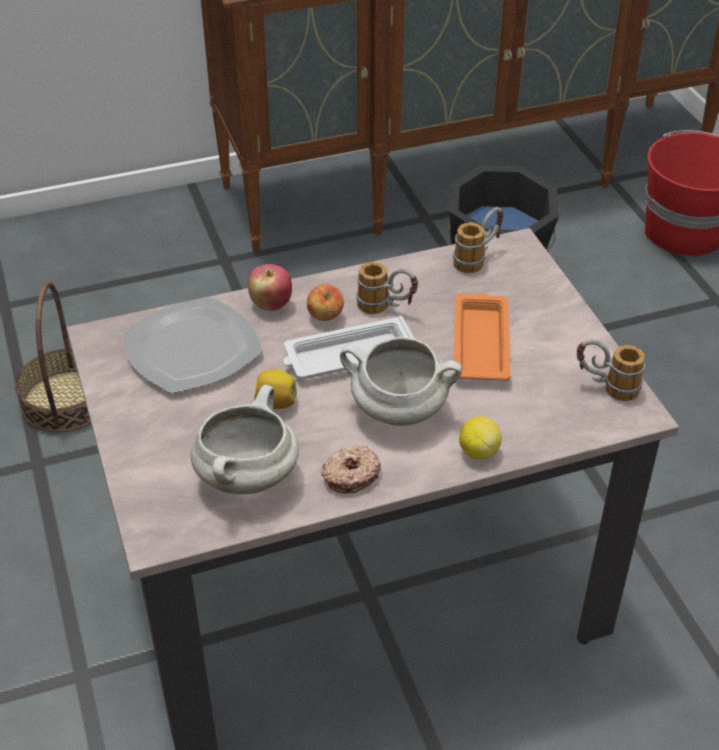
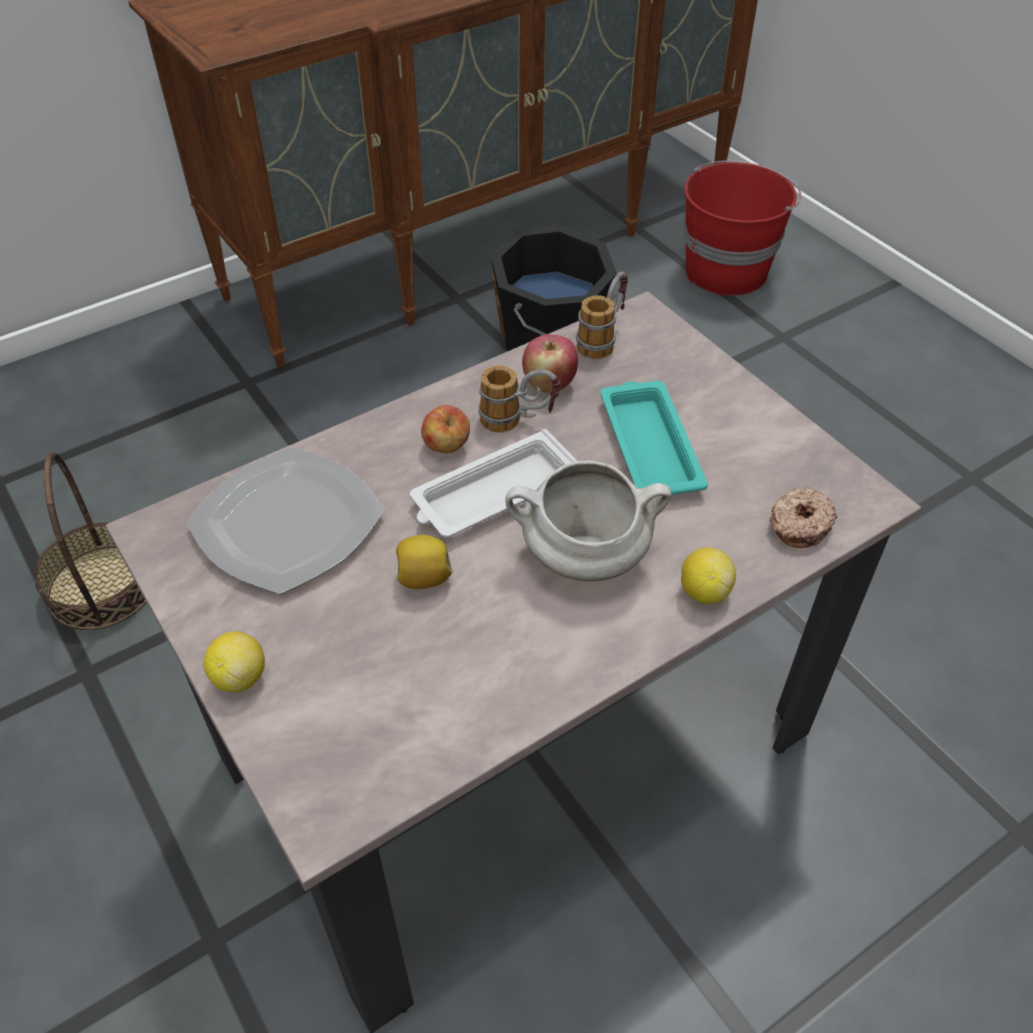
camera: 15 degrees left, 5 degrees up
(127, 441) = (239, 677): none -> lemon
(246, 476) = (420, 693): white cooking pot -> none
(271, 304) = (371, 443): apple -> apple (549, 384)
(350, 475) = (556, 661): donut -> donut (799, 524)
(481, 342) = (649, 444): orange tray -> turquoise tray
(605, 387) = (818, 474): mug -> none

